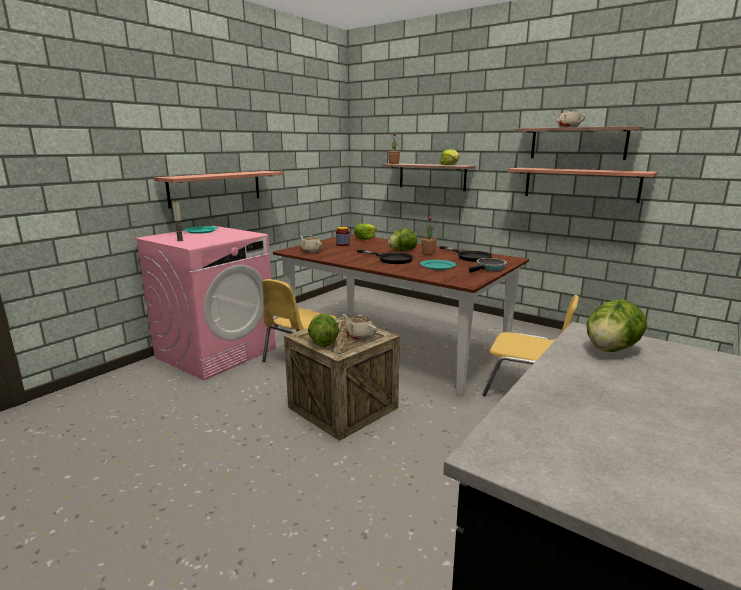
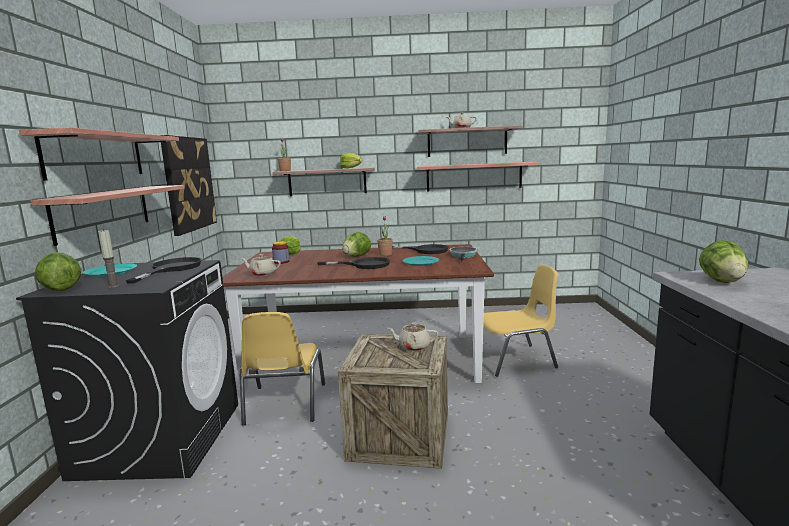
camera: 35 degrees left, 5 degrees down
(214, 147) = (96, 156): none -> shelf
(216, 352) = (161, 438): pink washing machine -> black washing machine
(229, 235) = (171, 269): none -> black frying pan
(312, 170) = (188, 183): none -> picture
(323, 343) = (393, 364): lettuce -> lettuce (61, 290)

